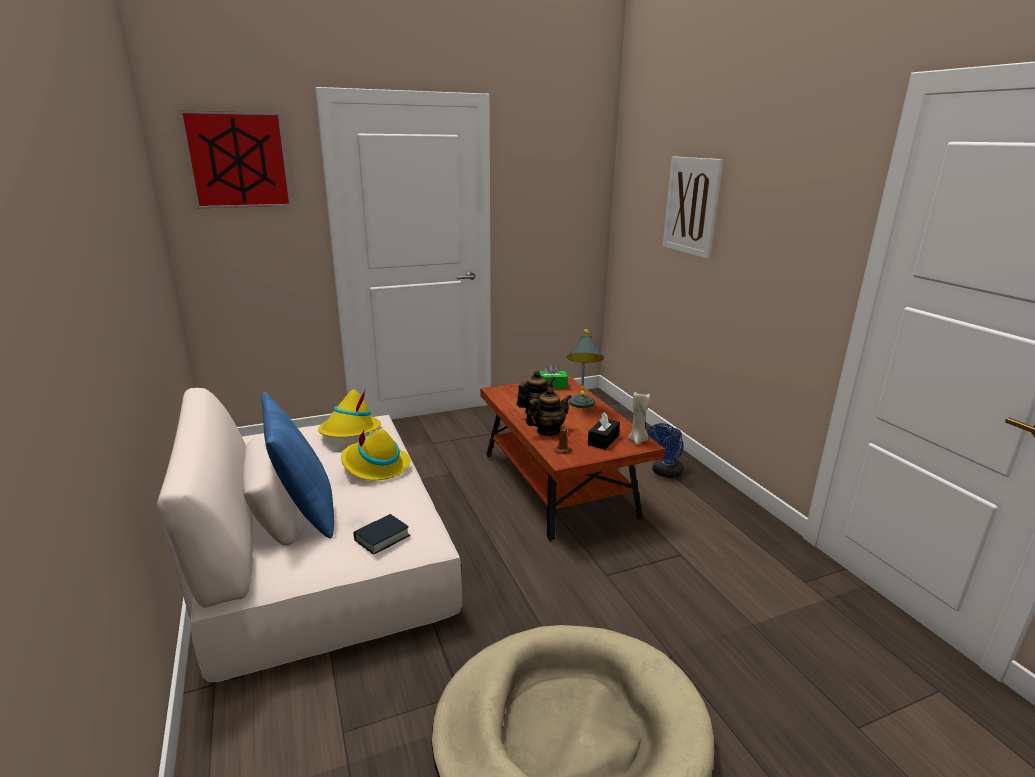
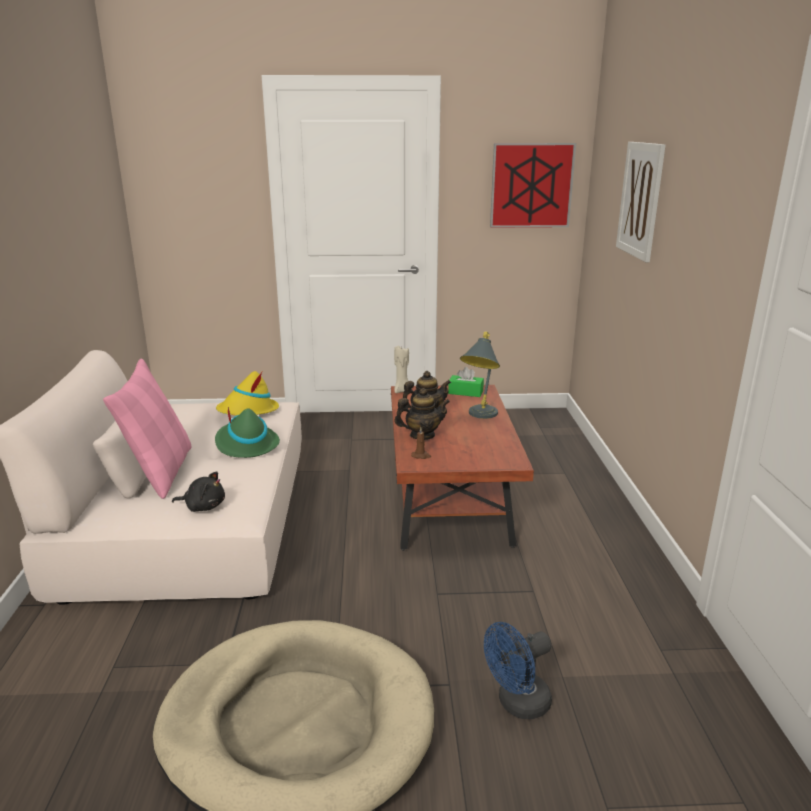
camera: 20 degrees right, 0 degrees up
(238, 160) = (189, 146): picture -> picture (531, 185)
(305, 510) = (161, 472): blue pillow -> pink pillow
(375, 465) = (246, 444): yellow hat -> green hat
(382, 538) = (203, 506): book -> black plush toy
(603, 440) = (472, 452): black tissue box -> none
(637, 441) = (509, 458): beige candle -> beige candle (402, 391)
(664, 473) = (576, 506): blue fan -> blue fan (517, 704)

